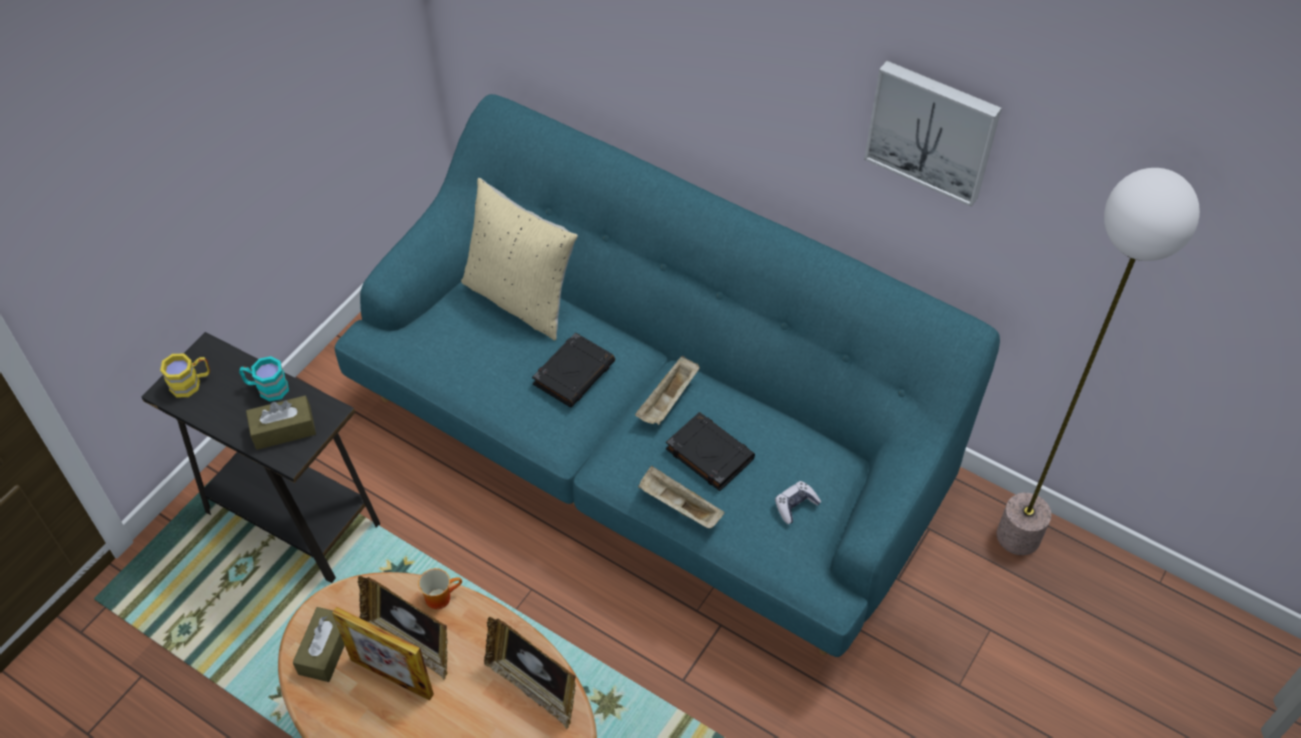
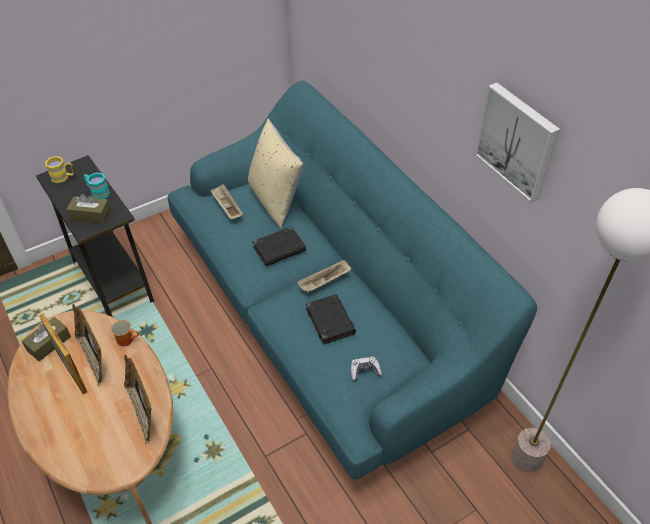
camera: 25 degrees right, 5 degrees down
(678, 506) = (294, 344): beige tray -> beige tray (227, 208)

